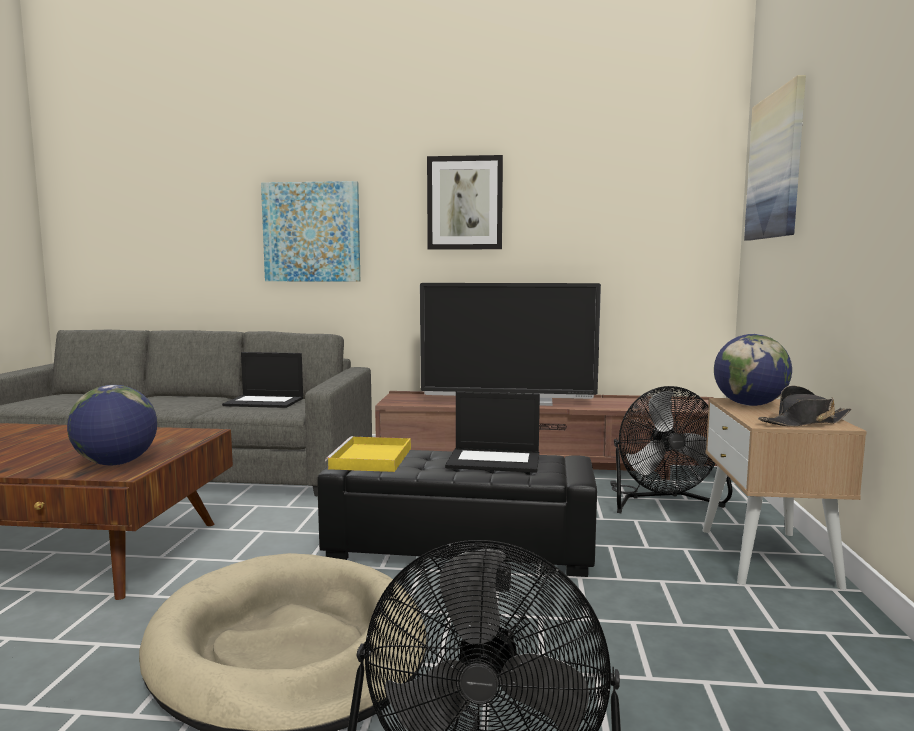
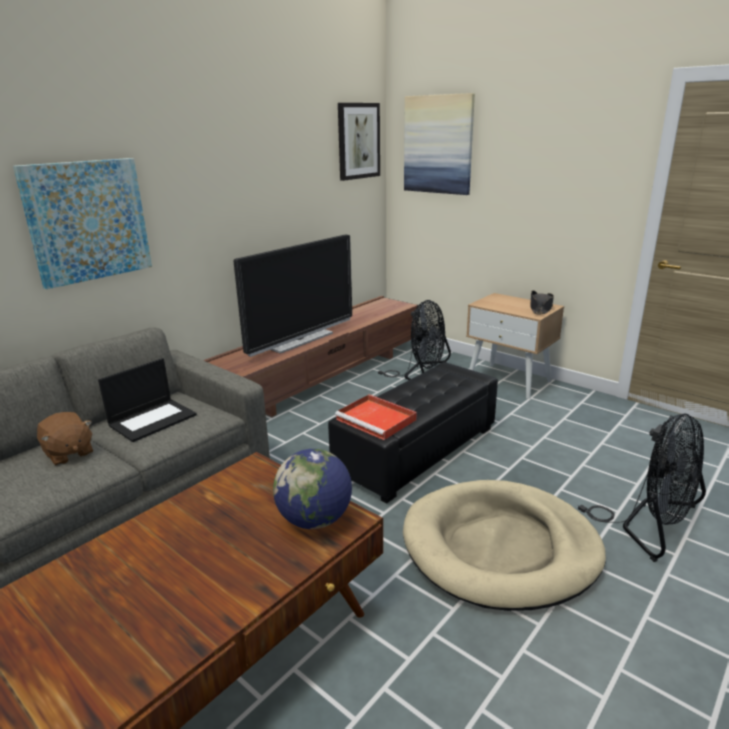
camera: 55 degrees left, 15 degrees up
(195, 401) = (68, 453): none -> brown plush toy
(371, 459) = (377, 420): yellow tray -> red tray
(465, 203) = (229, 174): picture -> picture (358, 141)
(495, 460) = (428, 386): laptop -> none
(749, 405) = (495, 304): globe -> none

